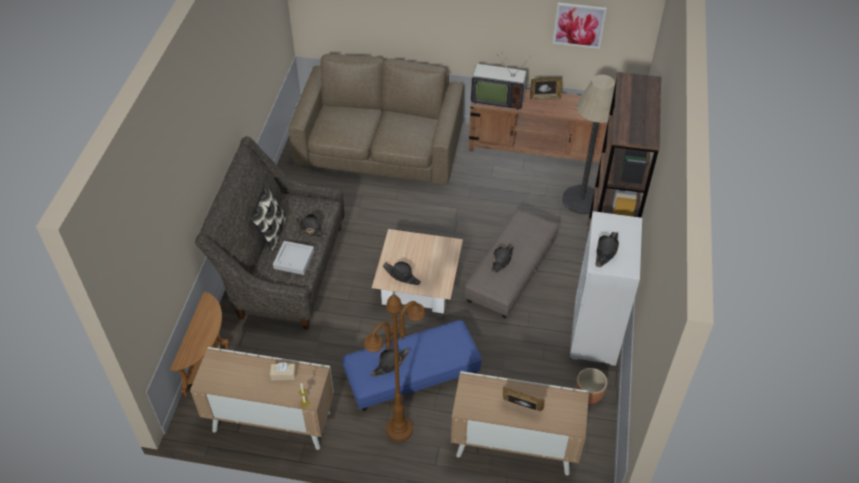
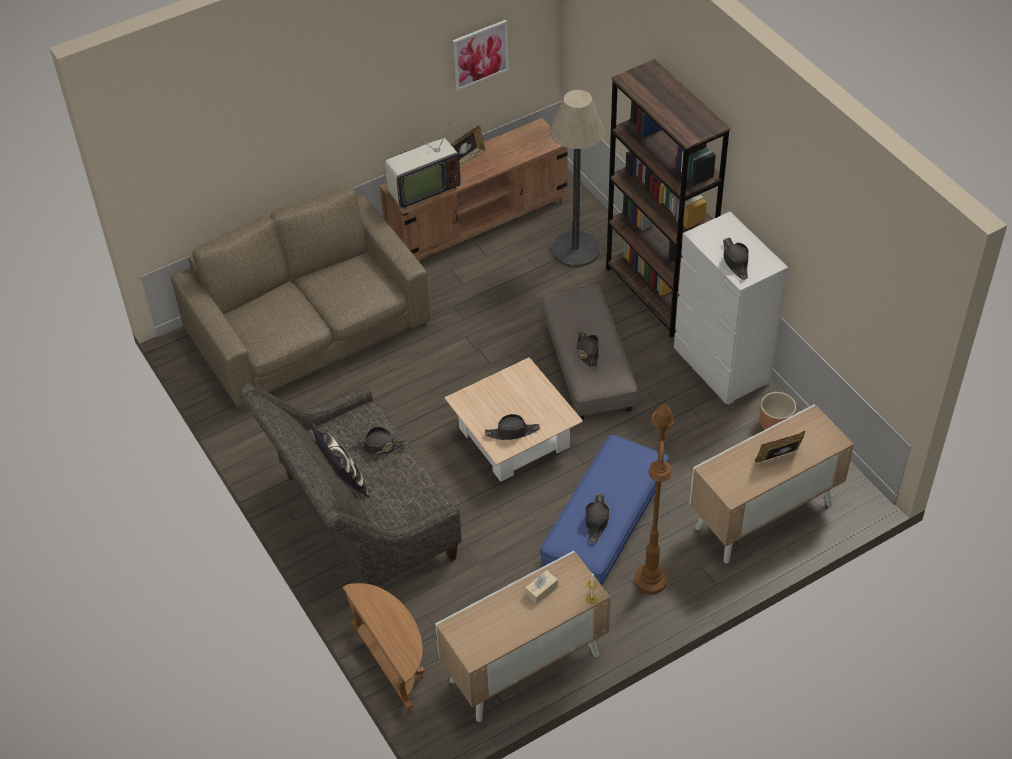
camera: 40 degrees left, 0 degrees up
(294, 260) = (401, 488): grey tray -> none

